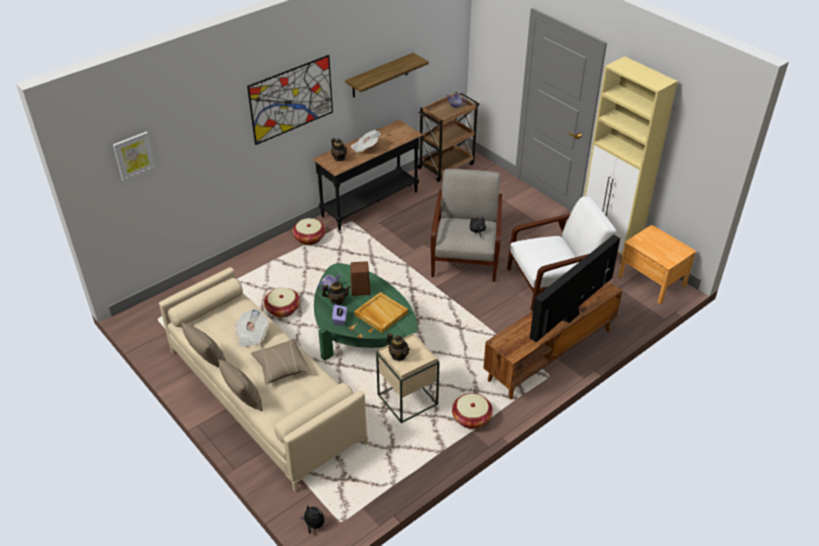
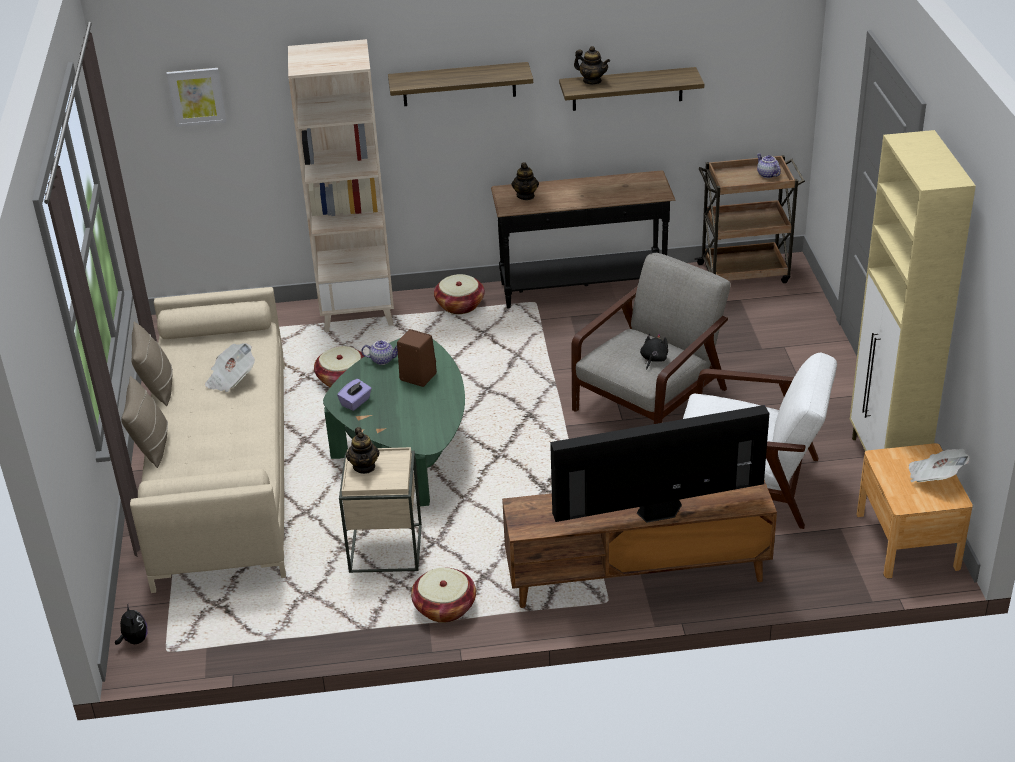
camera: 35 degrees right, 5 degrees down
(252, 265) = (358, 313): none -> beige bookcase
(281, 367) = (227, 428): beige pillow -> none
(291, 99) = (459, 84): picture -> shelf
(337, 300) = (375, 379): teapot -> teapot (592, 81)
(365, 148) = (574, 193): newspaper -> newspaper (934, 477)
(380, 314) = (412, 415): beige tray -> none

